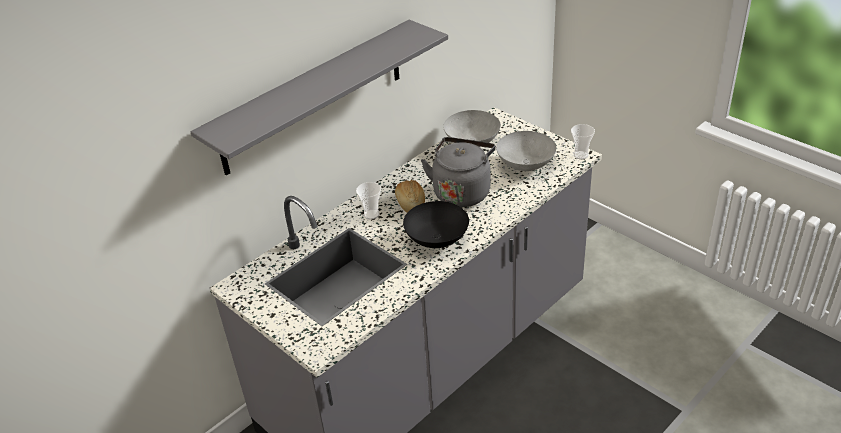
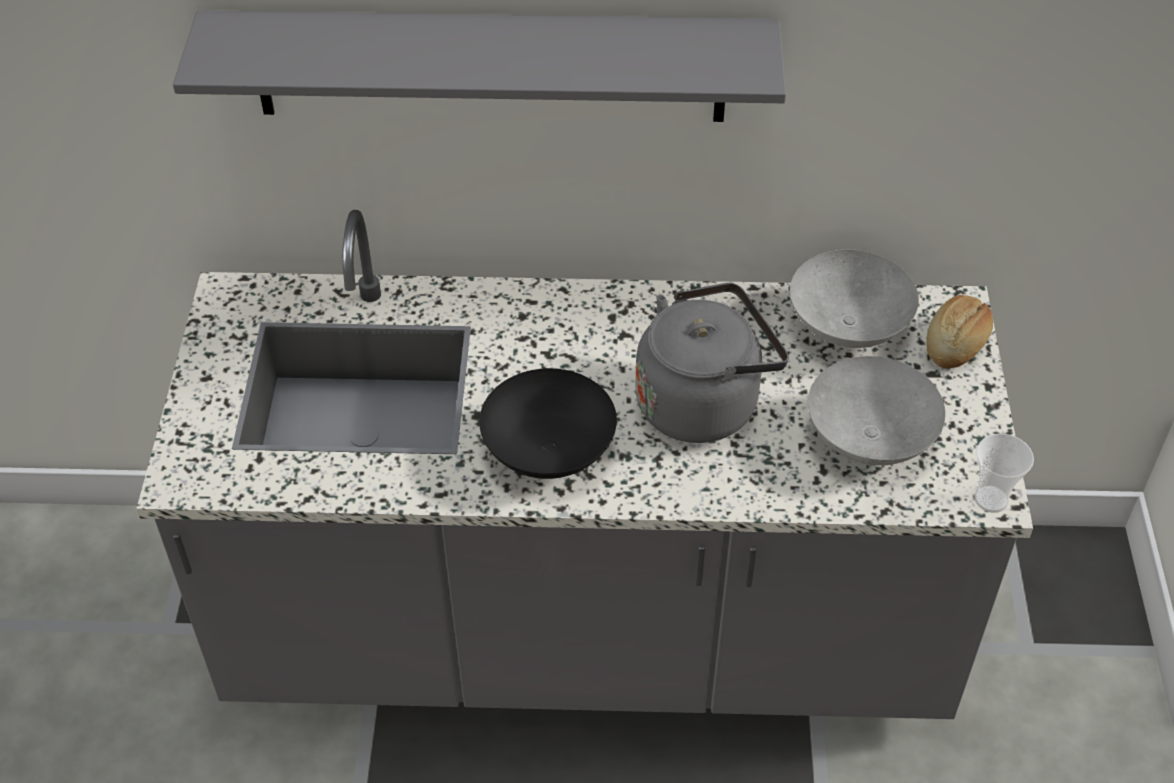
camera: 45 degrees right, 10 degrees up
(371, 214) = (527, 330): cup -> none
(410, 203) = (603, 358): bread -> bread (957, 343)

